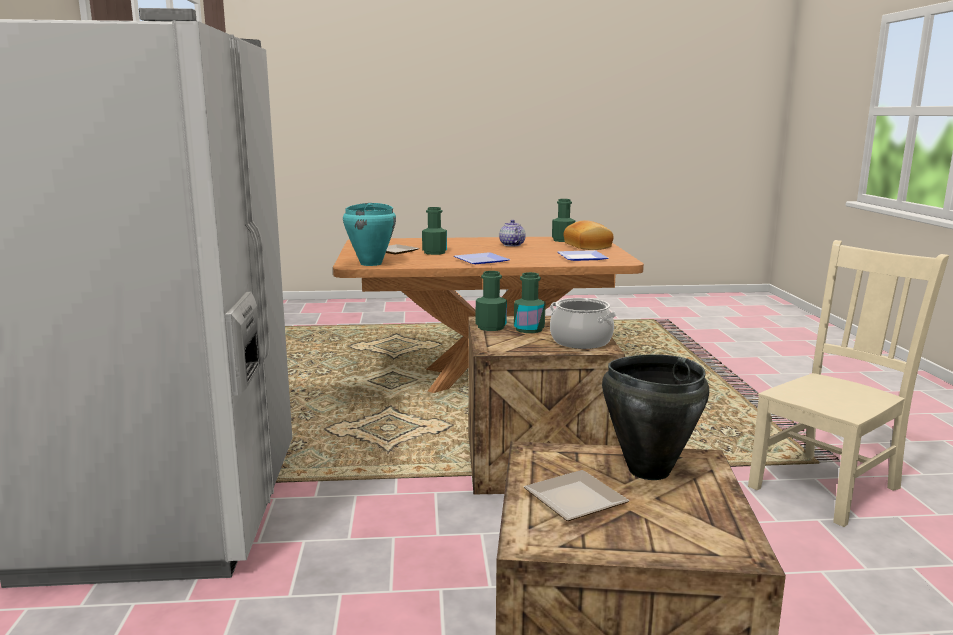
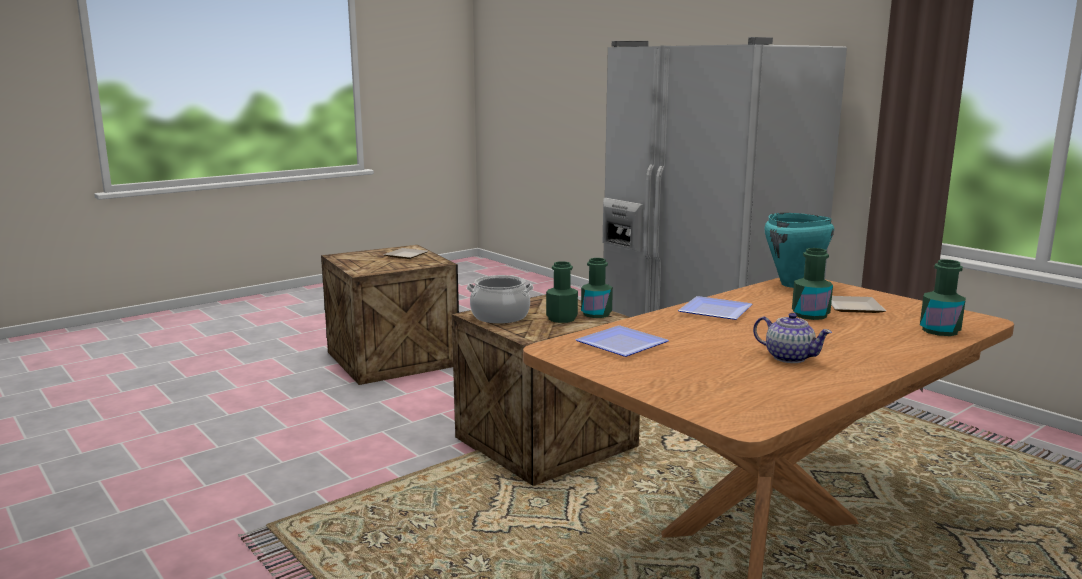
camera: 145 degrees right, 0 degrees up
(563, 240) = (764, 397): green bottle -> green bottle (939, 330)
(588, 246) = (679, 383): bread -> none
(647, 470) = (383, 266): black cooking pot -> none
(827, 486) = (264, 497): beige chair -> none

